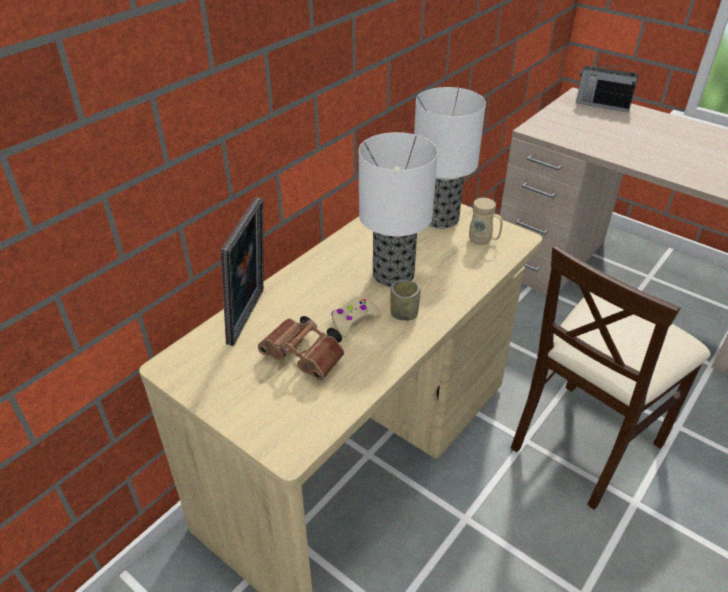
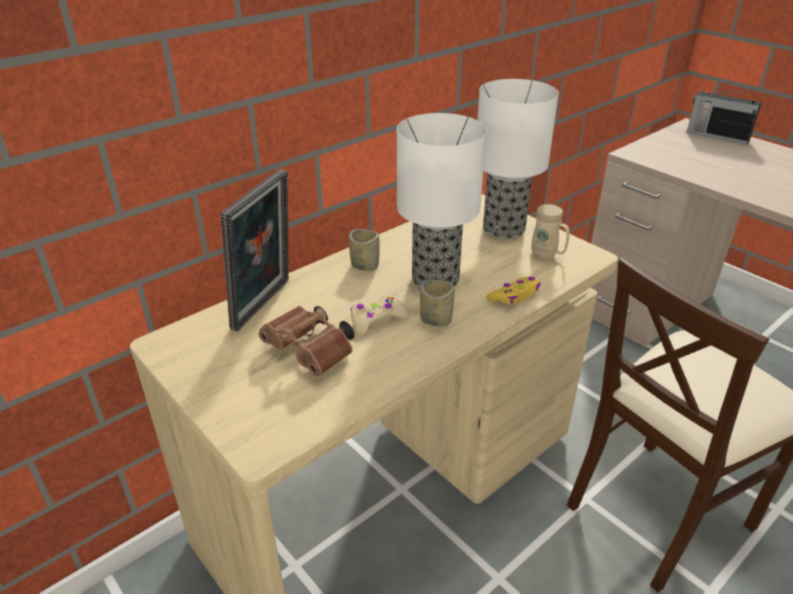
camera: 10 degrees right, 5 degrees down
(328, 268) = (365, 265): none -> cup
(464, 284) = (514, 296): none -> yellow game controller

